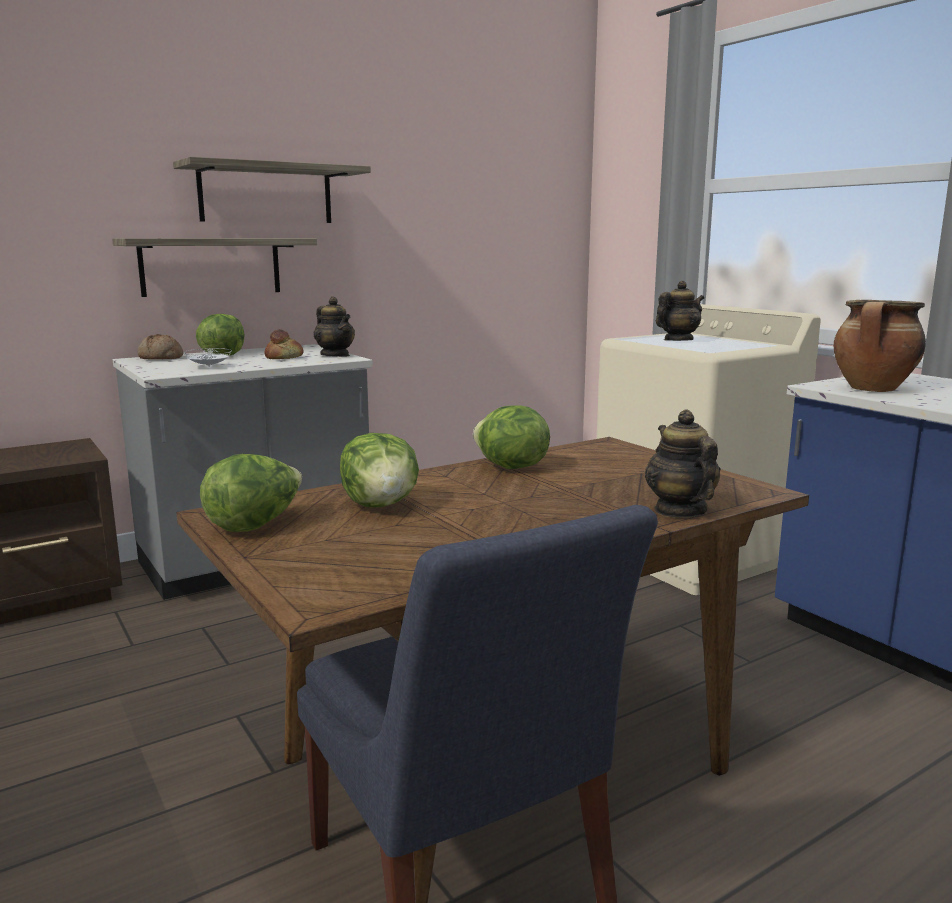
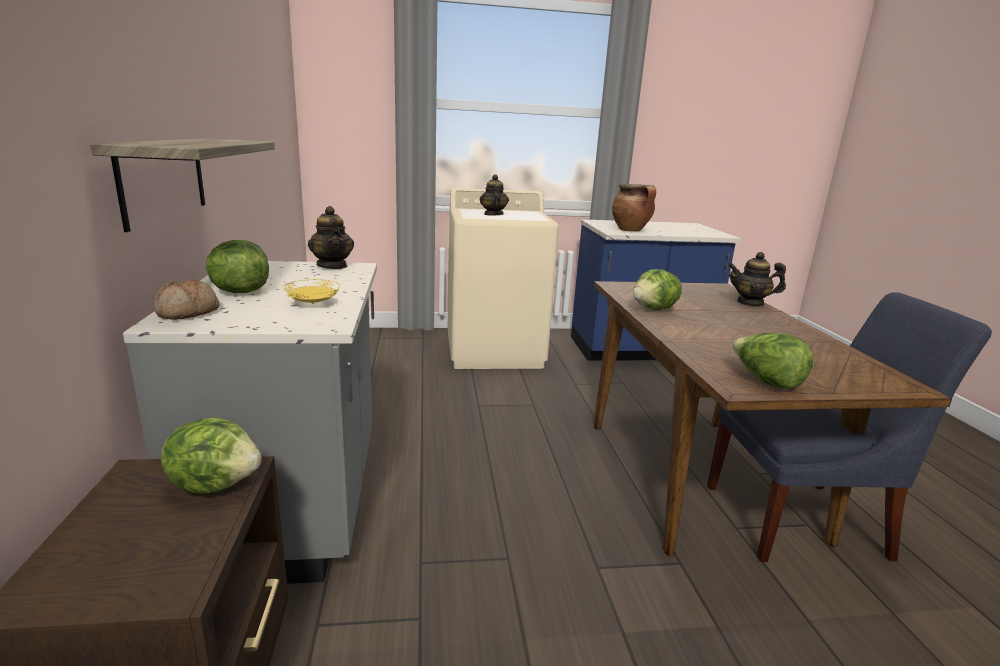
camera: 65 degrees left, 5 degrees up
(209, 366) = (312, 304): white plate -> yellow plate
(266, 194) = (183, 81): shelf -> none
(284, 358) = (310, 278): bread -> none
(335, 355) = (332, 266): teapot -> teapot turned 75 degrees clockwise
(381, 505) = (727, 347): lettuce -> lettuce (216, 483)

